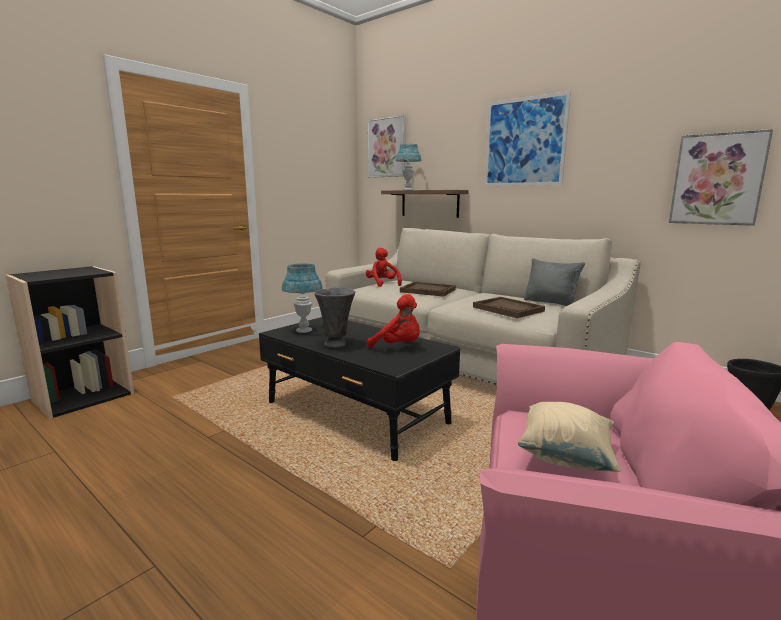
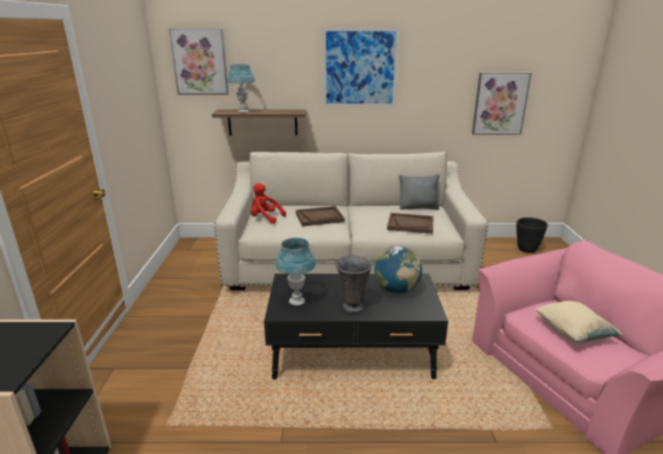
camera: 40 degrees left, 10 degrees up
(399, 347) = (396, 290): red plush toy -> globe

